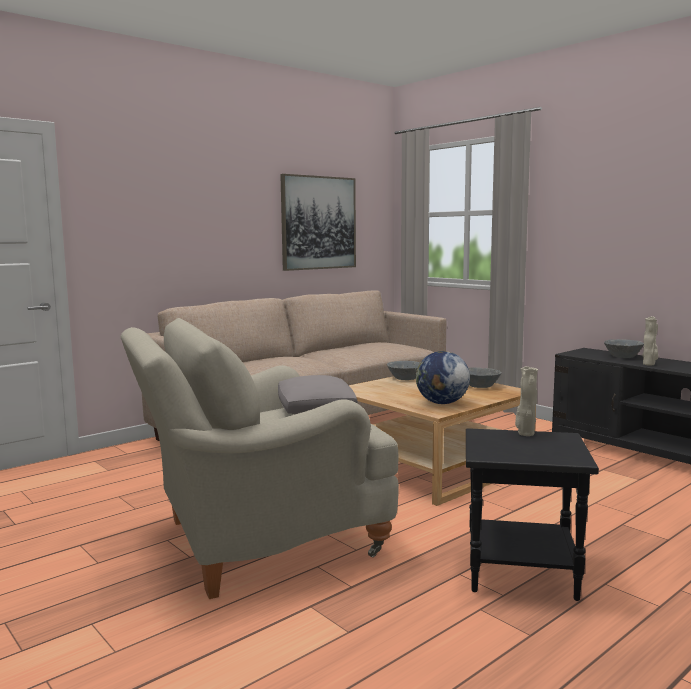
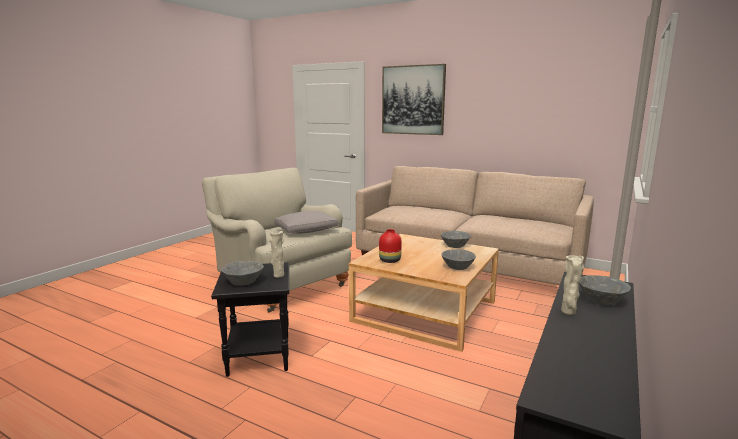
camera: 70 degrees right, 5 degrees up
(318, 223) = (544, 115): picture -> picture (413, 100)
(441, 403) = (389, 260): globe -> red vase
(549, 450) = (243, 282): none -> grey bowl

